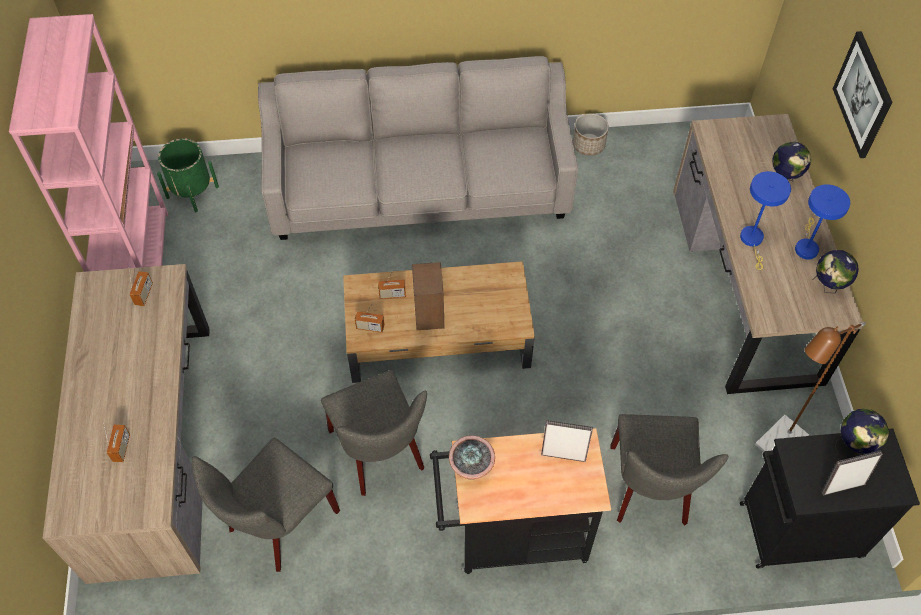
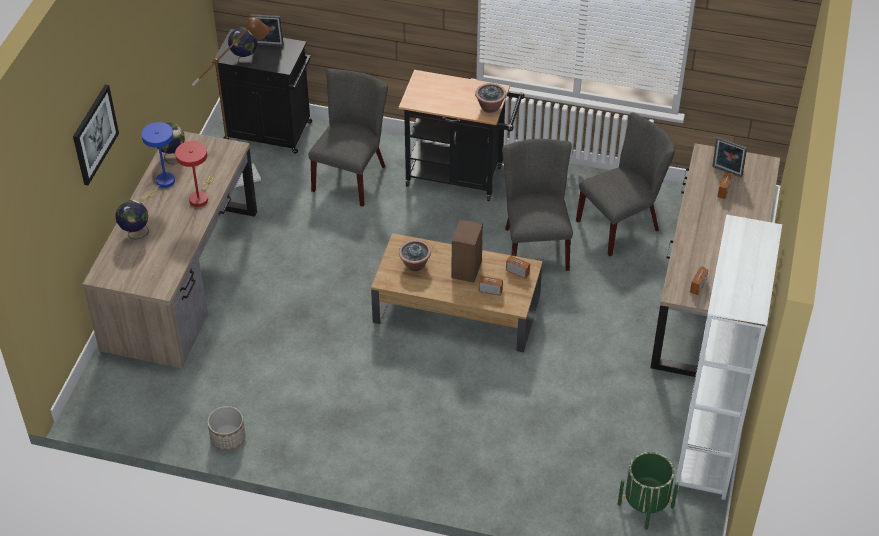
camera: 160 degrees left, 10 degrees down
(139, 263) = (708, 446): pink bookcase -> white bookcase
(420, 190) = (417, 440): grey sofa -> none
(488, 301) = (415, 265): none -> potted plant
(563, 454) = (427, 99): picture frame -> picture frame (726, 172)
(752, 241) = (199, 197): blue table lamp -> red table lamp

